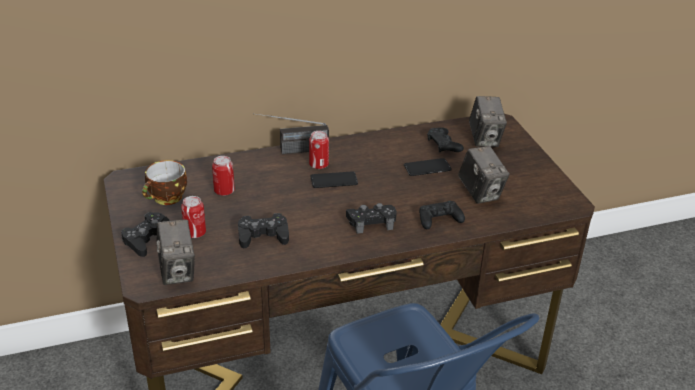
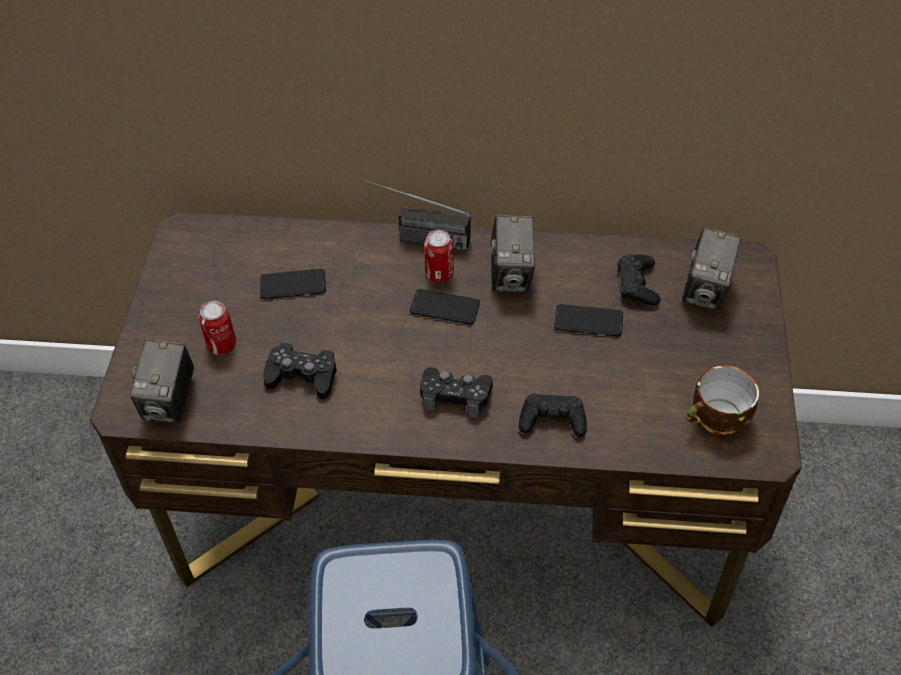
camera: 25 degrees right, 15 degrees up
(148, 239) = (161, 337): black game controller -> none
(167, 198) = (217, 277): cup -> cup (718, 420)
(224, 191) = (293, 285): can -> phone
(480, 193) = (640, 389): camera -> camera (511, 275)

